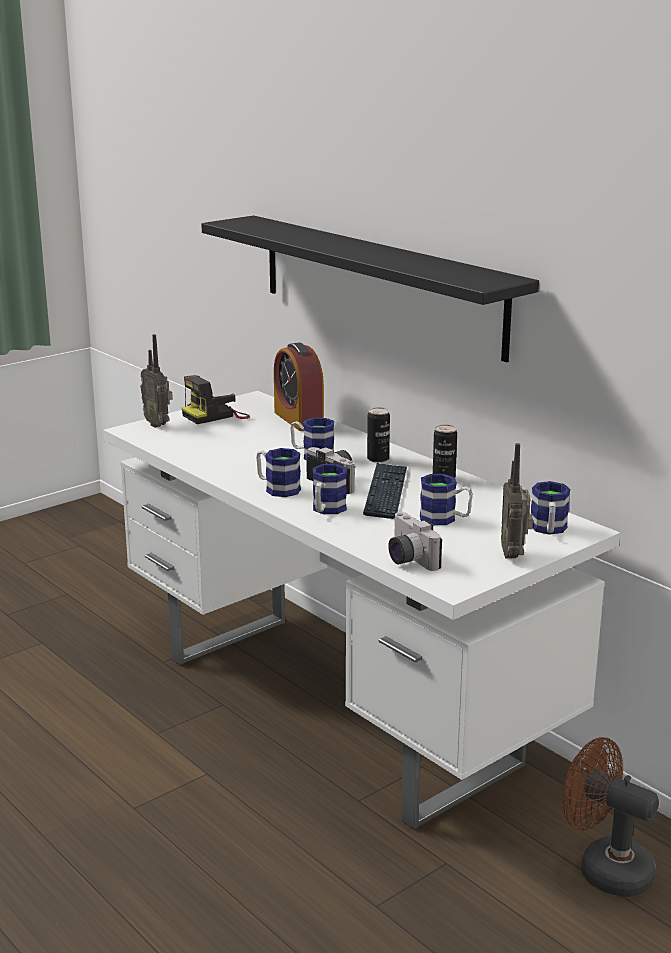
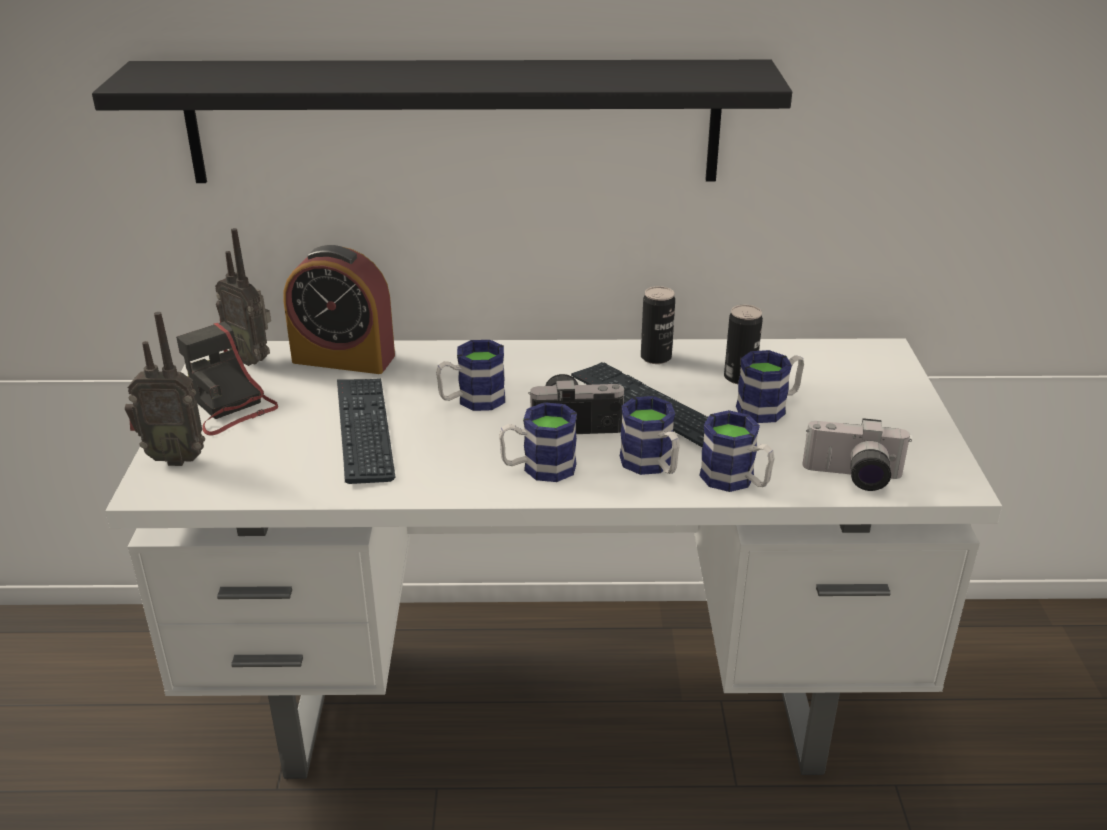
camera: 50 degrees left, 10 degrees up
(215, 416) = (228, 405): camera -> camera turned 135 degrees clockwise
(243, 446) = (364, 430): none -> keyboard
(378, 459) = (546, 367): can -> can (739, 377)
(514, 555) = (906, 413): radio -> radio (252, 358)
(548, 530) = (863, 367): mug -> mug (736, 481)
(604, 868) = (980, 683): brown fan -> none

